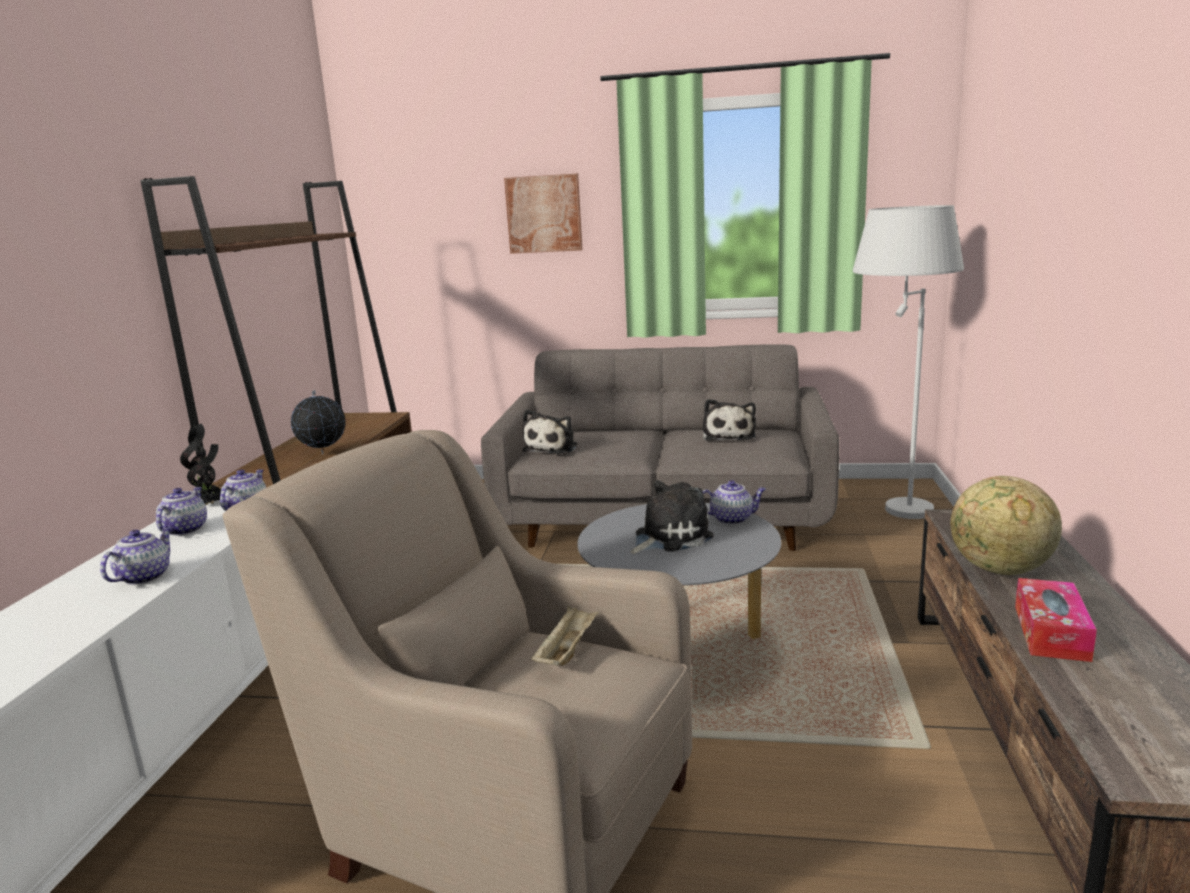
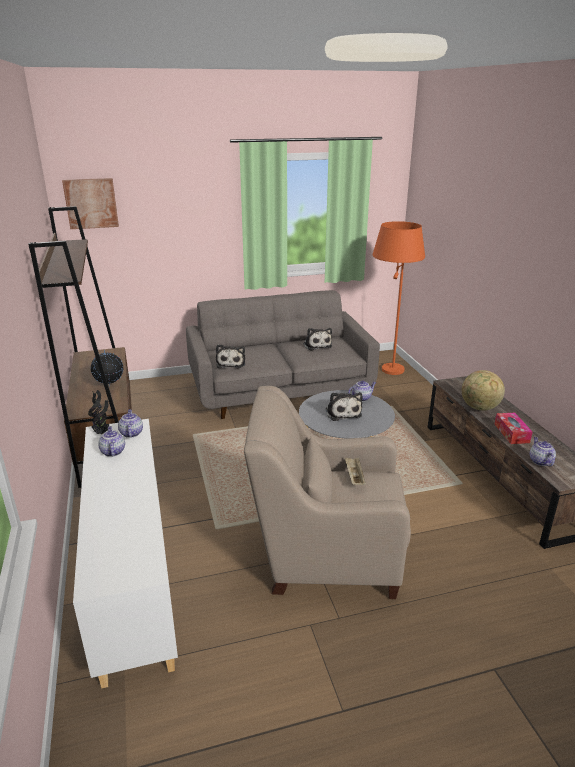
camera: 25 degrees left, 10 degrees up
(145, 576) = (133, 482): teapot -> teapot (540, 461)
(544, 214) = (191, 218): picture -> picture (91, 203)
(669, 537) = (342, 412): plush toy -> plush toy turned 135 degrees clockwise
(893, 517) = (388, 374): white floor lamp -> orange floor lamp

